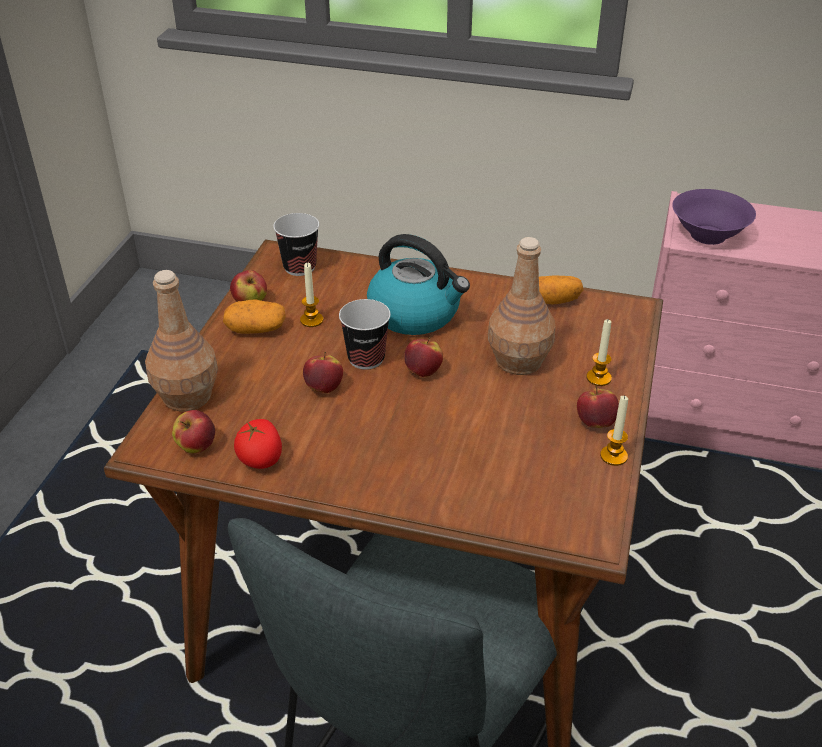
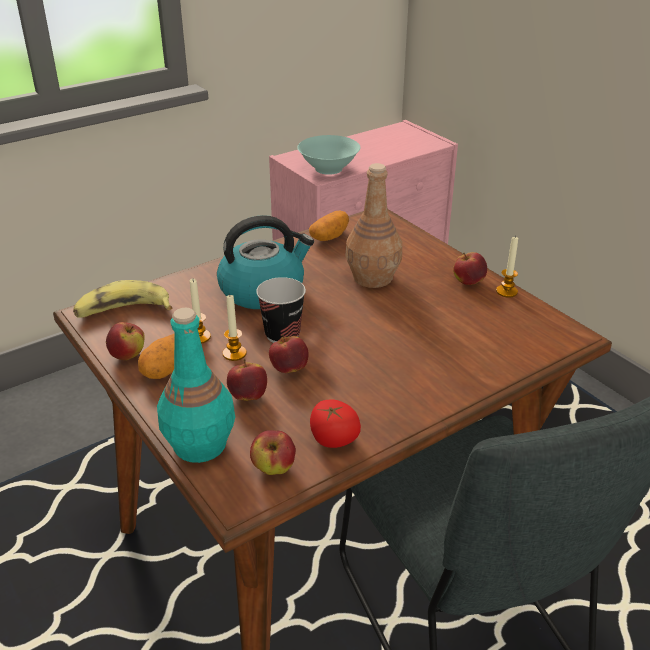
camera: 50 degrees left, 5 degrees down
(187, 395) = (199, 444): brown bottle -> turquoise bottle
(299, 267) = (123, 311): cup -> banana
(423, 371) = (331, 318): apple -> apple (248, 396)
(598, 378) = (428, 260): candle -> candle (234, 353)
(708, 234) = (328, 168): purple bowl -> turquoise bowl

